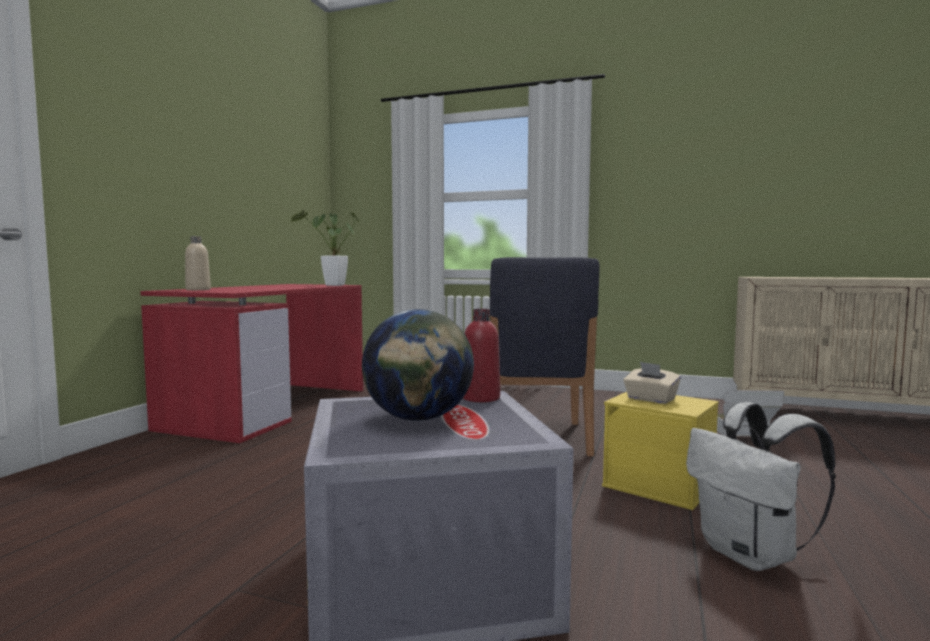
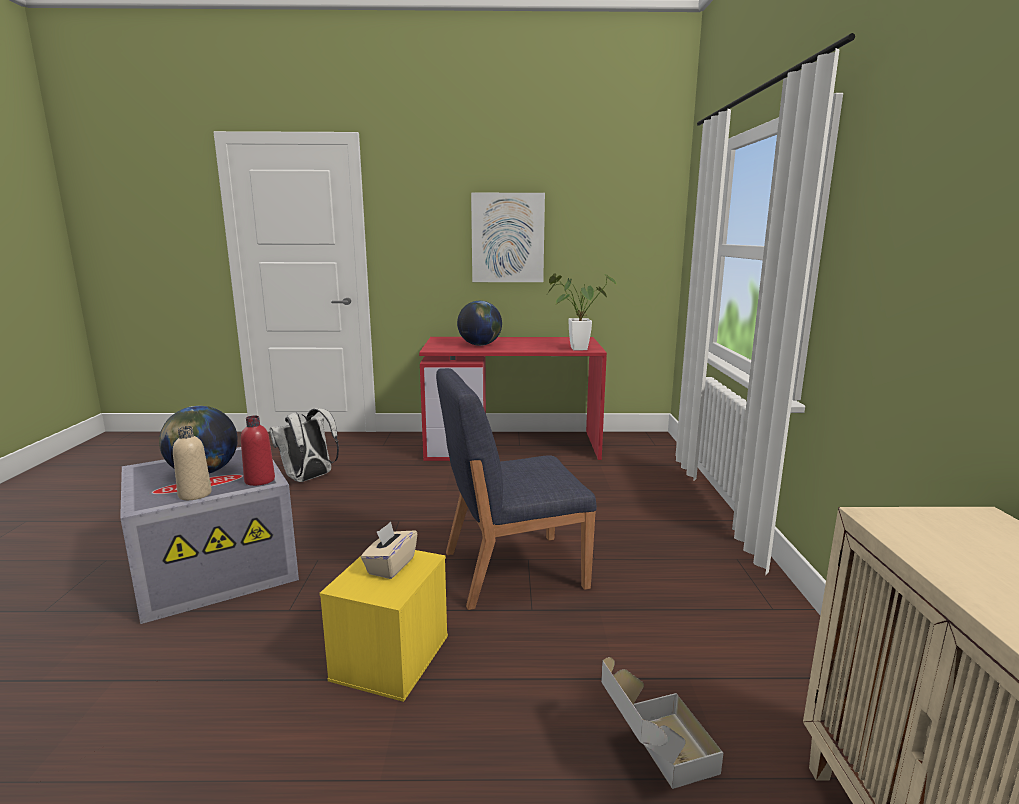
camera: 70 degrees right, 10 degrees up
(198, 289) = (452, 341): beige bottle -> beige bottle (195, 494)
(215, 170) = (507, 238): none -> picture
(248, 288) = (480, 345): none -> globe
(751, 555) = (226, 716): white backpack -> white backpack (309, 478)

